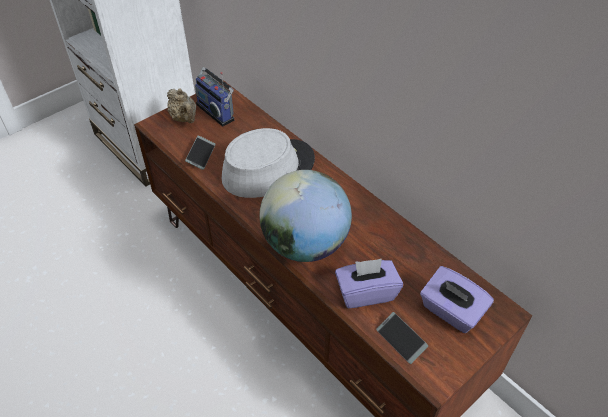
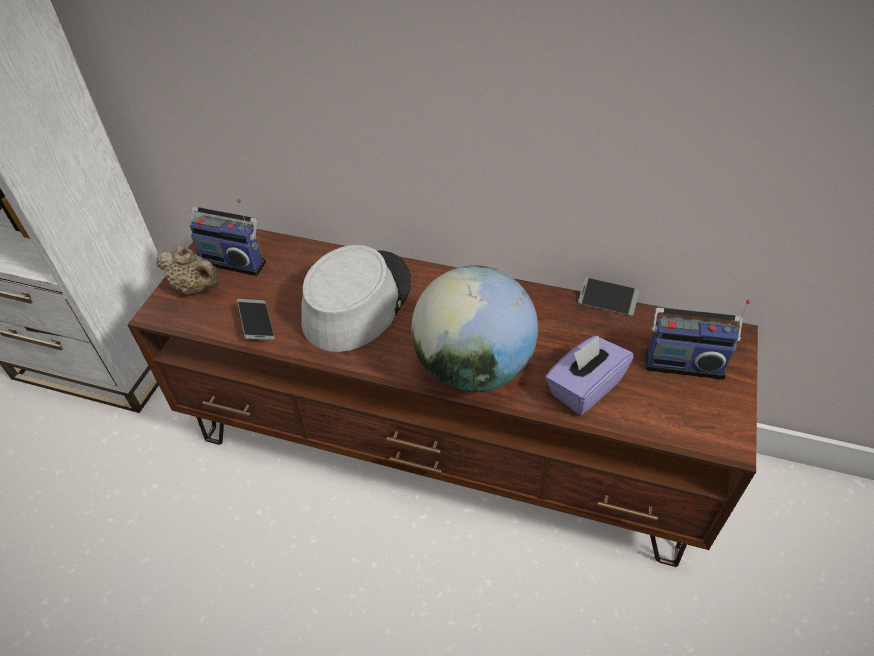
camera: 30 degrees left, 0 degrees up
(401, 340) = (662, 420): phone -> phone (607, 301)
(451, 311) = (683, 362): purple tissue box -> radio

